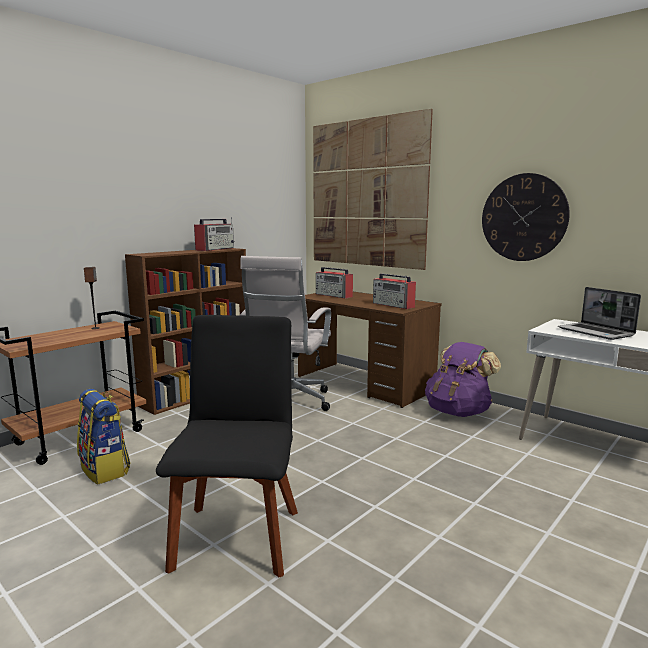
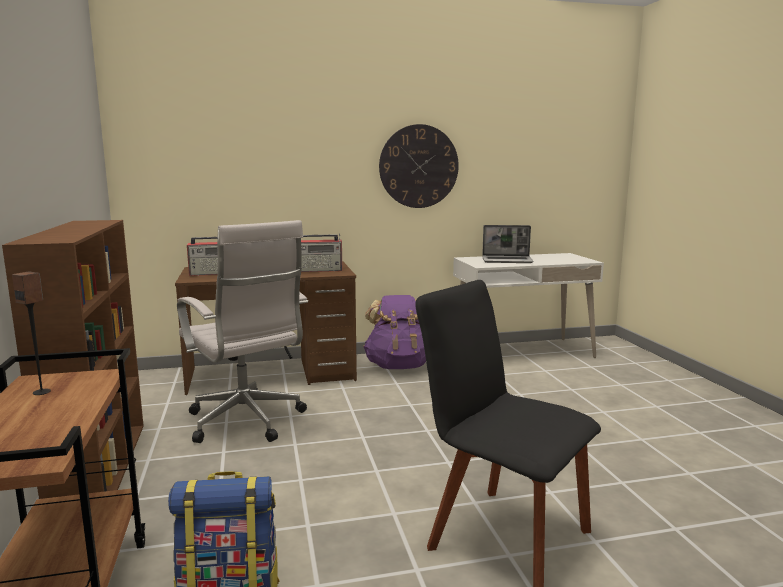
camera: 55 degrees left, 0 degrees up
(215, 249) = (87, 223): radio -> none
(367, 193) = (223, 138): picture -> none

